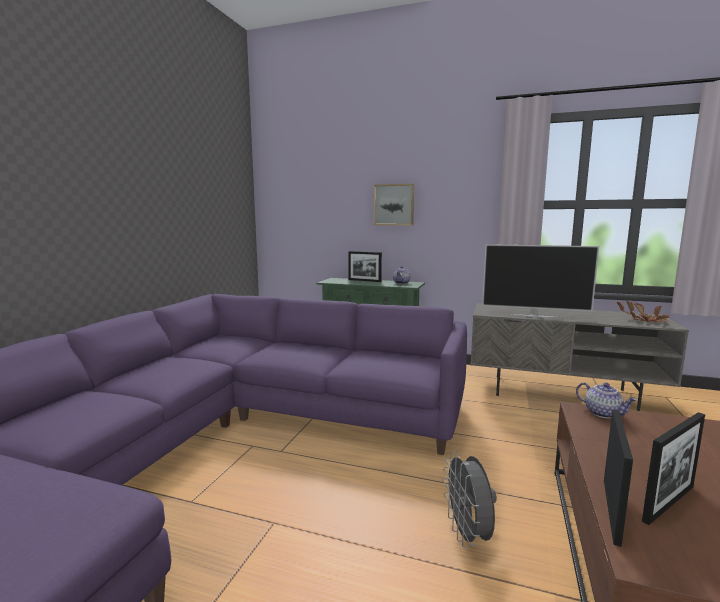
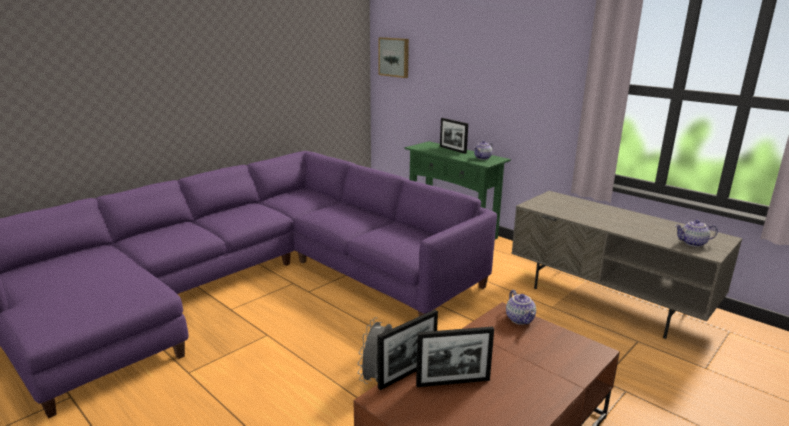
camera: 25 degrees right, 10 degrees up
(394, 205) = (488, 73): picture -> picture (394, 57)
(534, 316) = (577, 216): television -> none
(645, 321) = (693, 243): potted plant -> teapot

